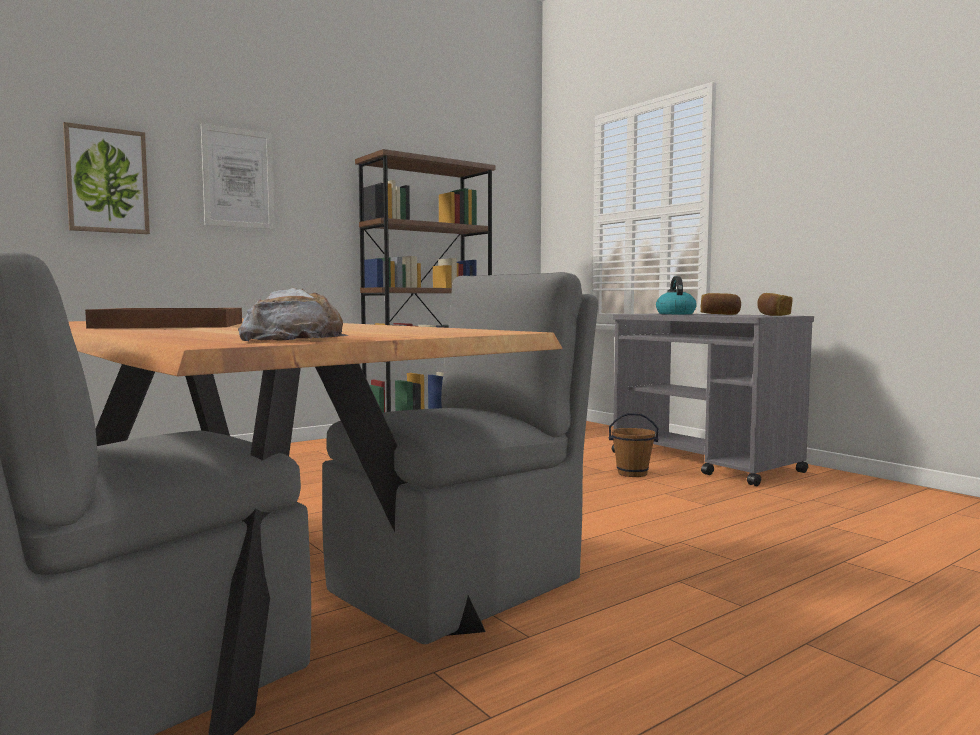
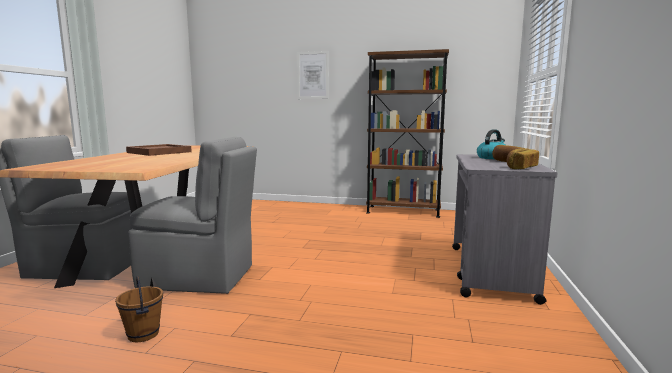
camera: 50 degrees right, 5 degrees up
(107, 180) = (261, 83): picture -> none
(292, 339) = (56, 167): bread -> none
(632, 473) = (420, 263): brown bucket -> brown bucket (144, 334)

